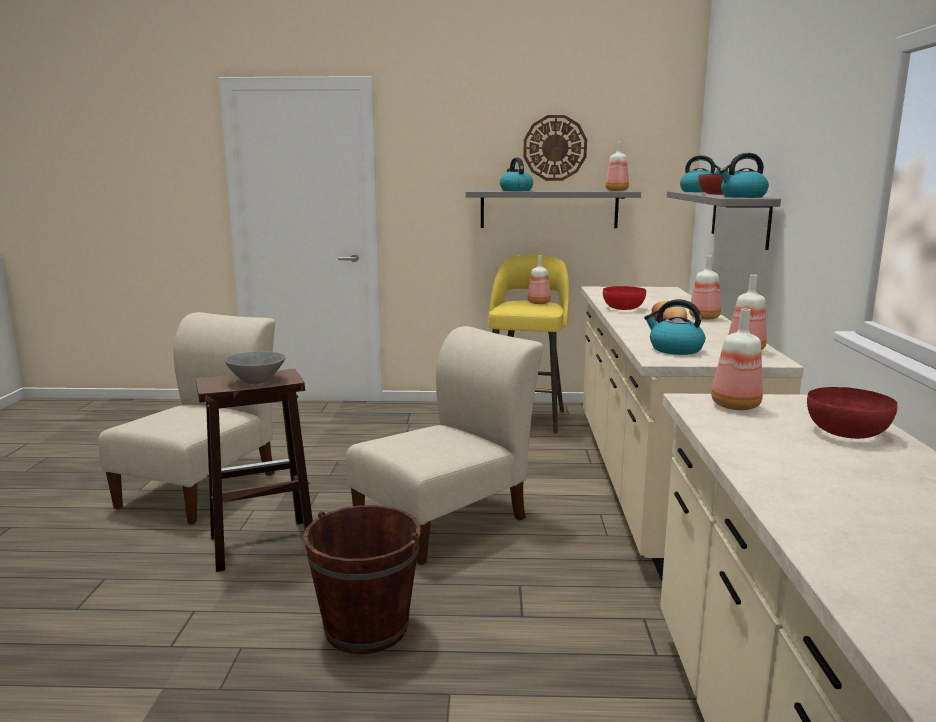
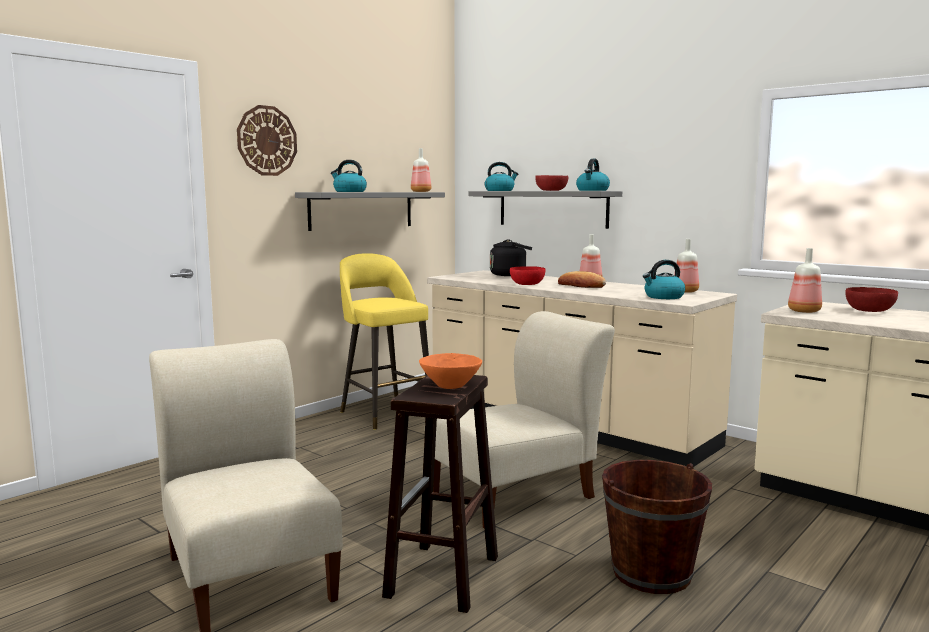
camera: 50 degrees left, 5 degrees down
(257, 381) = (451, 385): grey bowl -> orange bowl
(447, 520) = (517, 494): beige chair -> beige chair turned 60 degrees clockwise
(539, 303) = (388, 298): bottle -> none
(555, 148) = (363, 152): wall clock -> wall clock (267, 141)
(670, 296) = (510, 275): none -> black kettle

